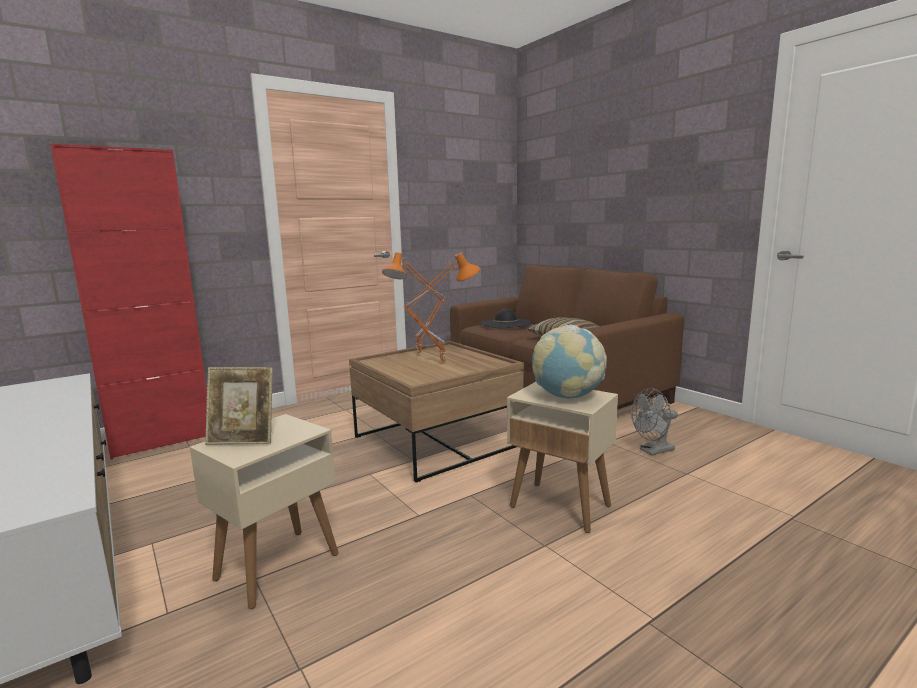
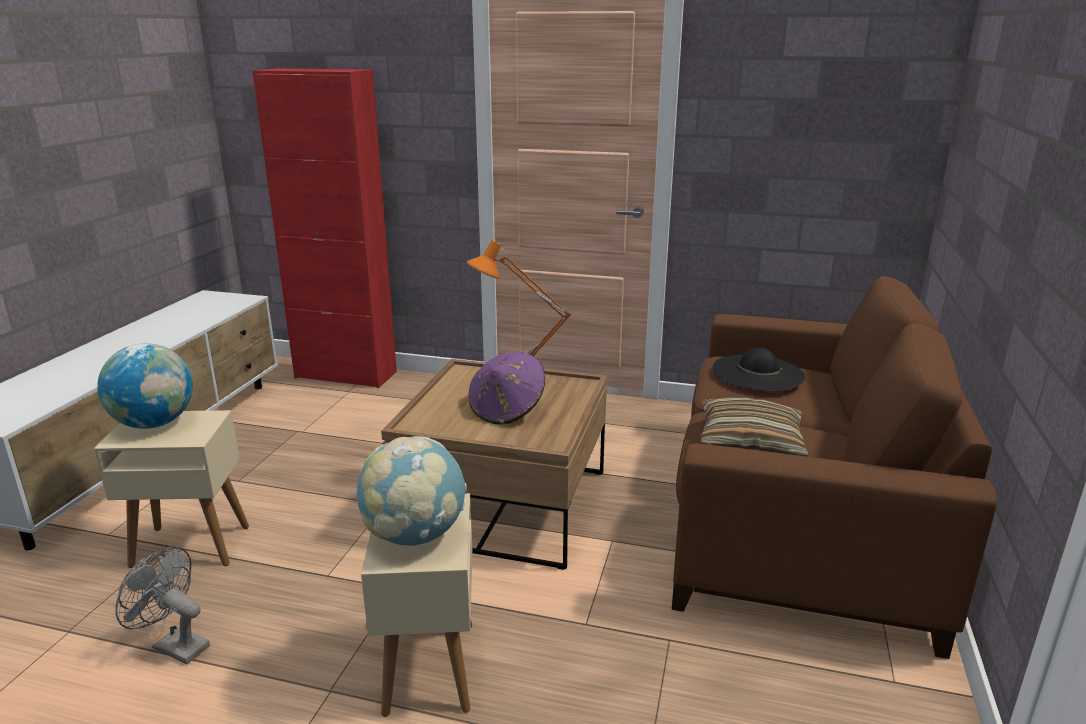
camera: 50 degrees right, 10 degrees up
(243, 440) = (154, 423): picture frame -> globe
(444, 363) = (507, 410): orange table lamp -> purple hat
(653, 451) = (691, 699): grey fan -> grey fan (174, 645)

